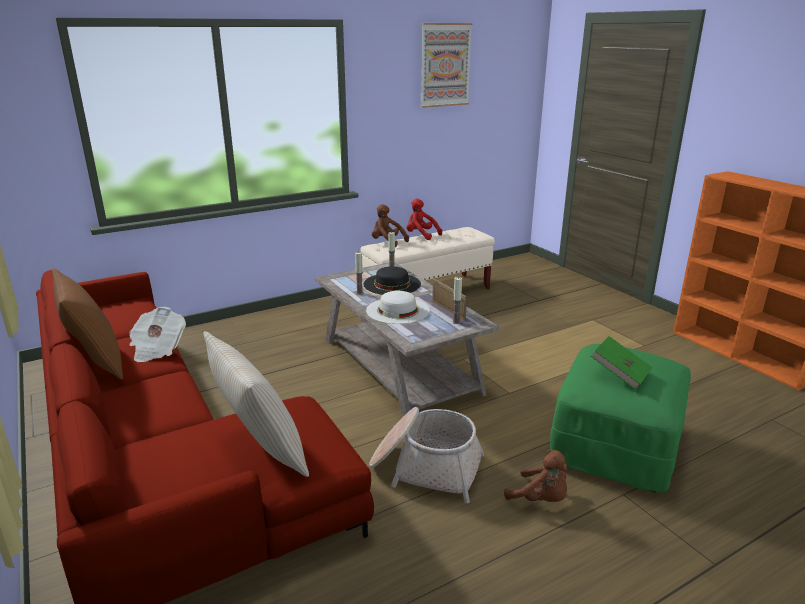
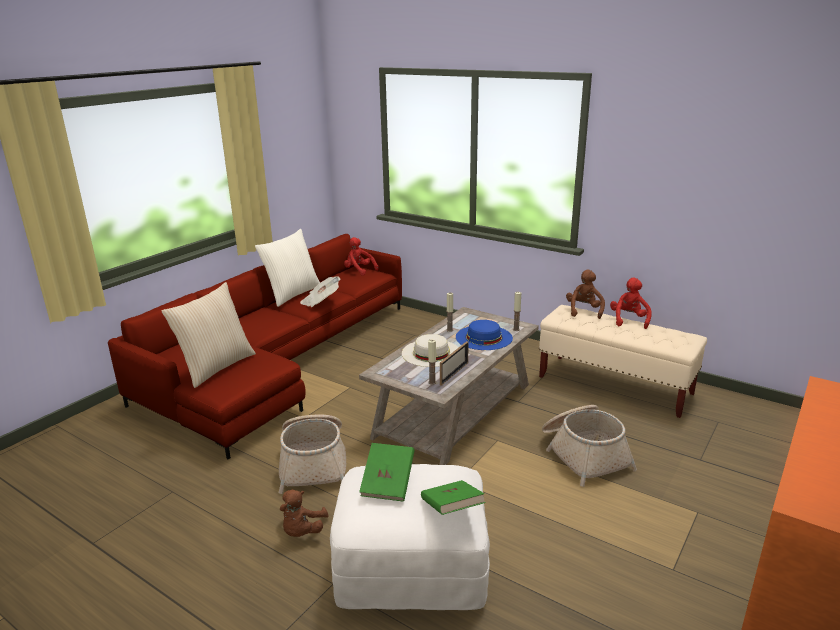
camera: 65 degrees right, 0 degrees up
(96, 363) = (292, 294): brown pillow -> white pillow
(103, 309) = (359, 270): none -> red plush toy
(392, 284) = (484, 337): black hat -> blue hat
(445, 65) = (722, 132): picture -> none
(507, 332) = (583, 454): none -> basket
(616, 445) = (411, 569): green ottoman -> white ottoman
(663, 356) = (451, 509): none -> green book

